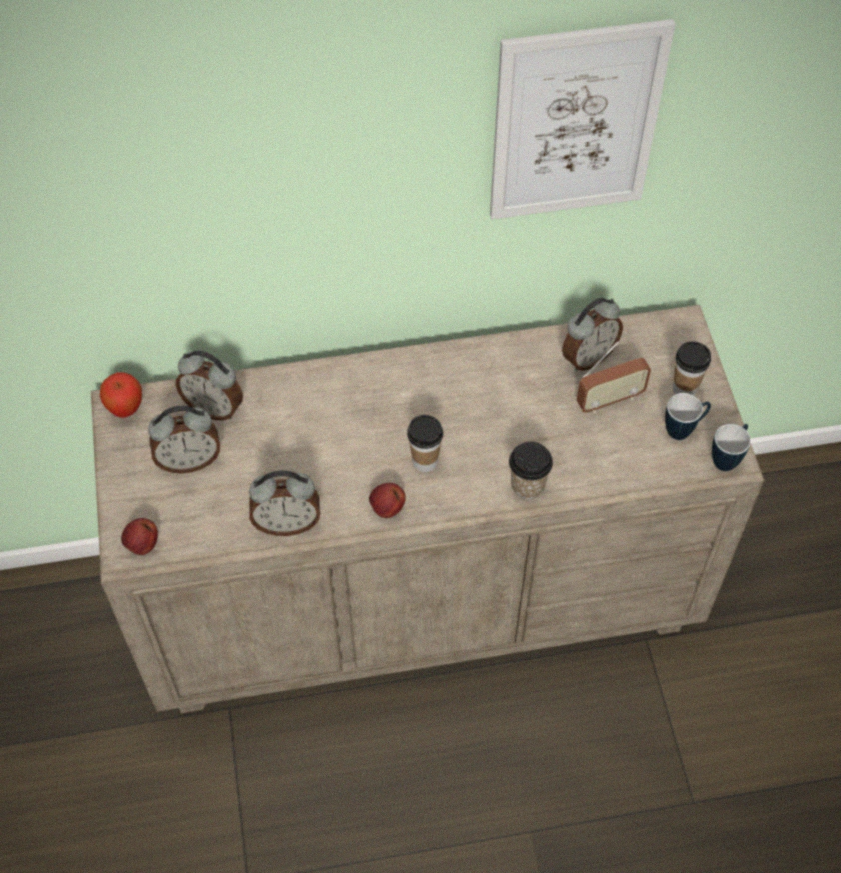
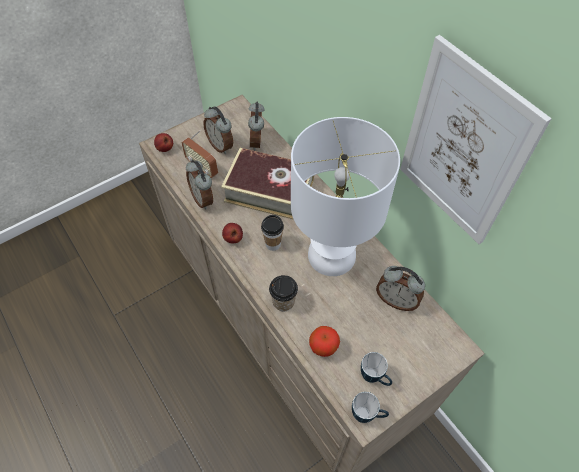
camera: 65 degrees right, 0 degrees up
(126, 409) = (238, 110): apple -> apple (323, 348)
(323, 429) = (269, 190): none -> book
(481, 396) = (333, 254): none -> white table lamp
(609, 400) = (371, 324): radio -> radio (202, 168)
(684, 388) = (408, 367): cup -> none

